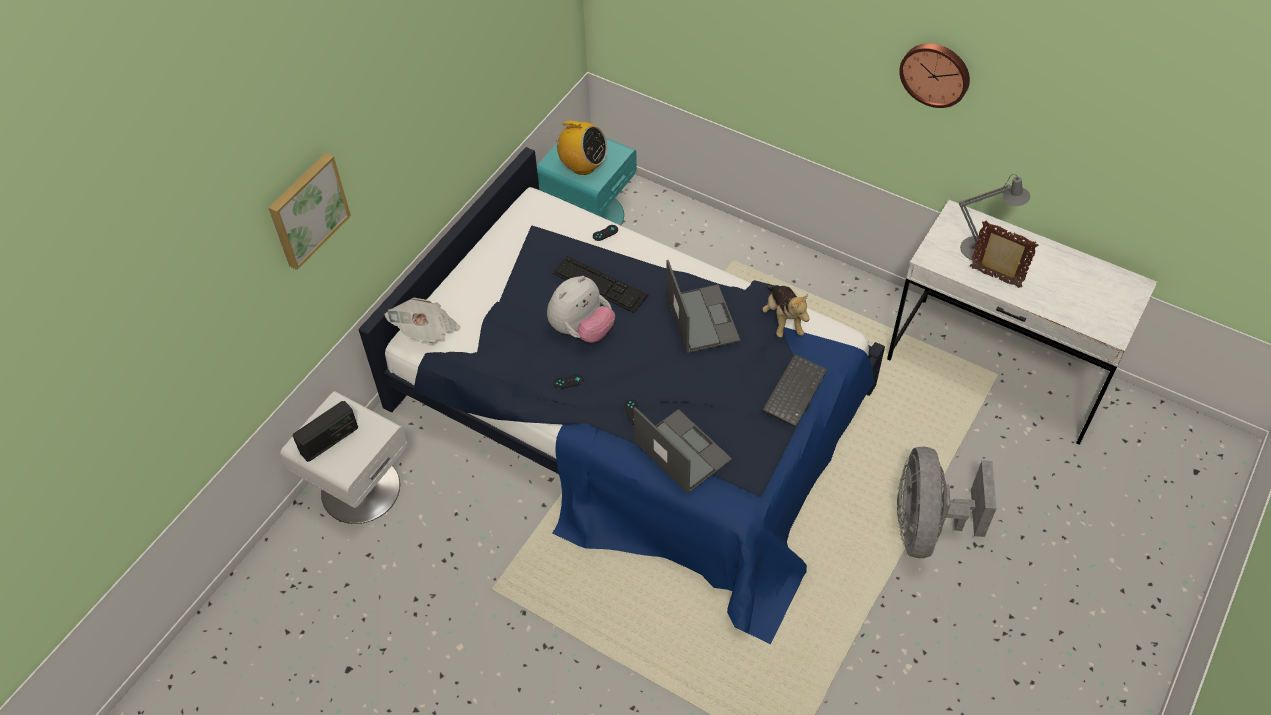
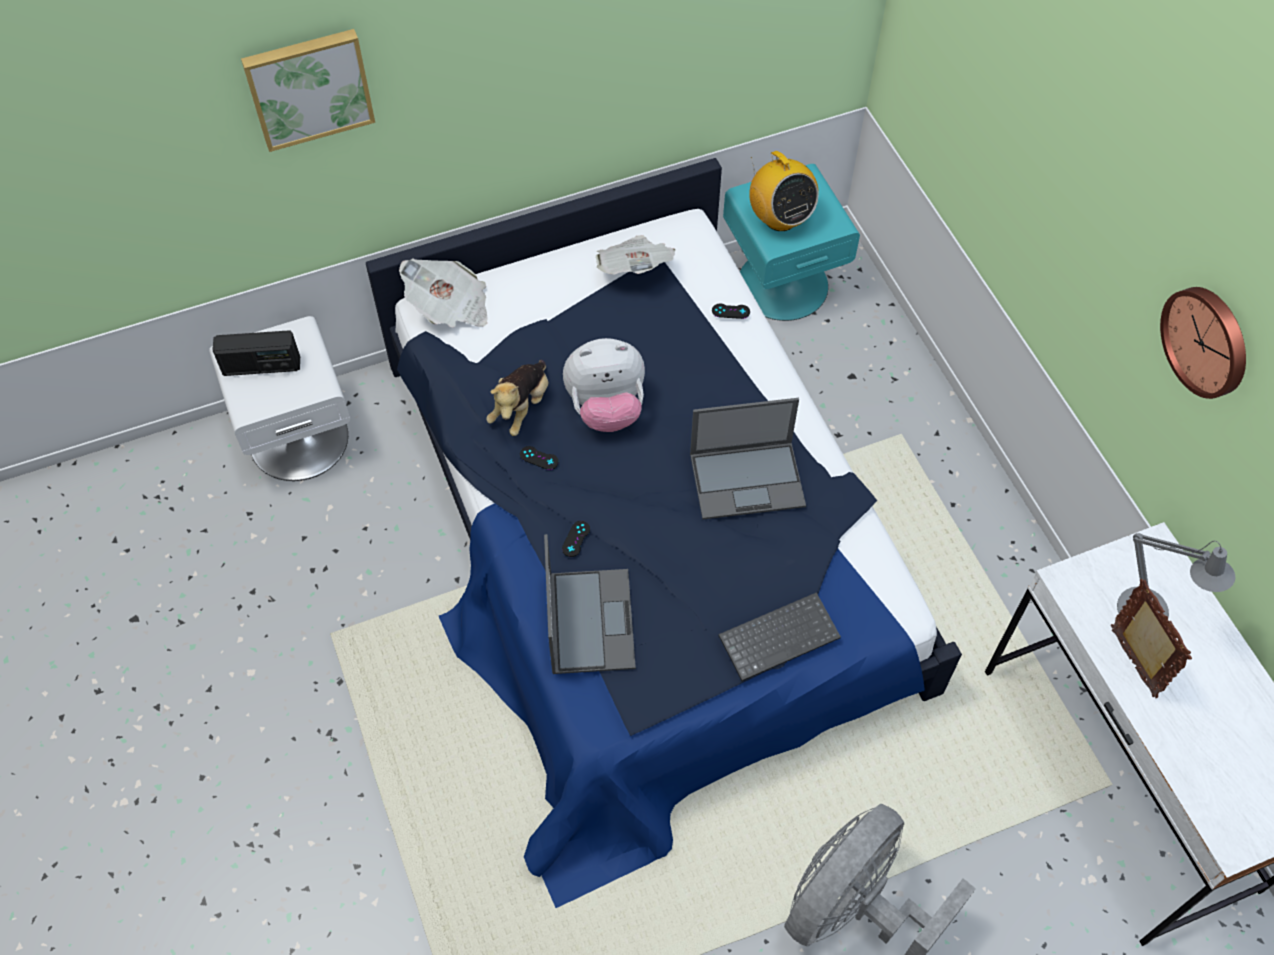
camera: 35 degrees right, 5 degrees up
(523, 243) = (634, 269): none -> newspaper
(600, 284) = (671, 367): keyboard -> none
(701, 318) = (748, 479): laptop -> laptop turned 60 degrees clockwise
(783, 319) = (845, 542): plush toy -> plush toy (521, 407)

